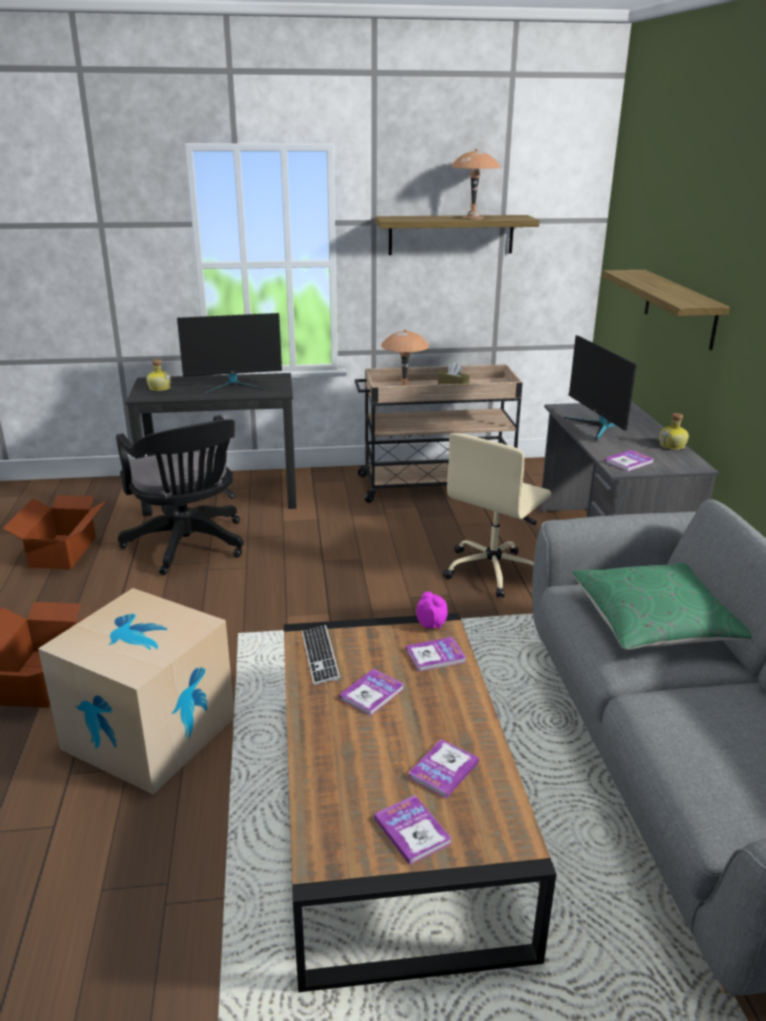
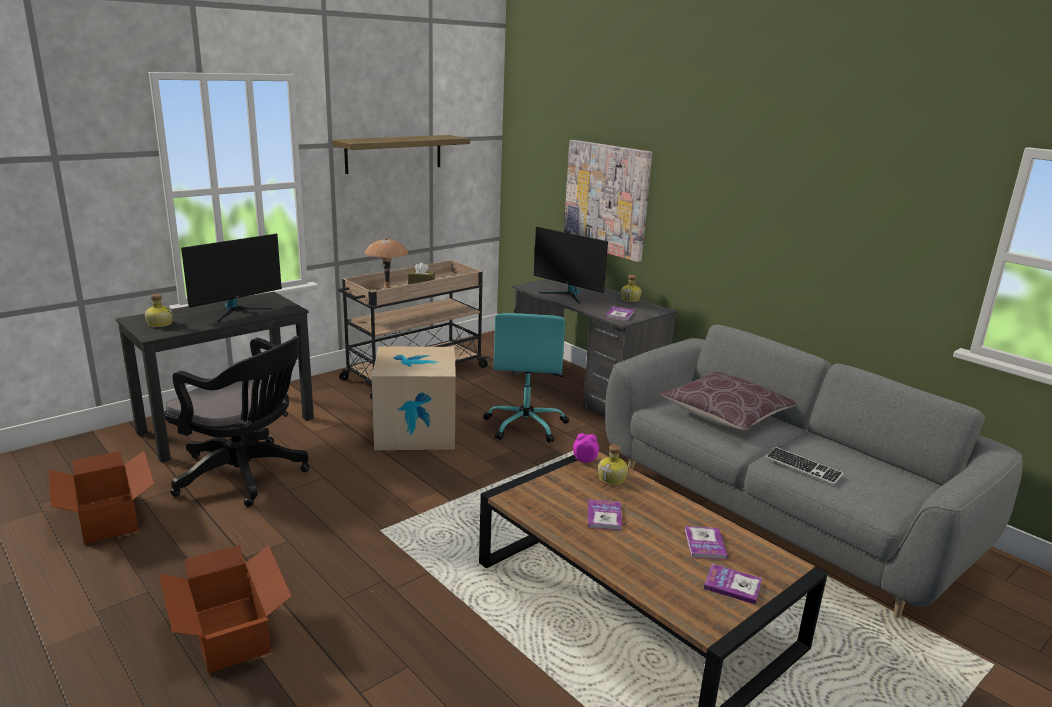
camera: 35 degrees left, 5 degrees down
(149, 733) = (394, 632): cardboard box -> cardboard box (416, 431)
(320, 656) = (537, 505): keyboard -> keyboard (803, 467)
(435, 655) = (612, 478): book -> bottle
(473, 218) = (417, 138): brown table lamp -> none
(493, 571) = (526, 425): beige office chair -> turquoise office chair
(653, 623) = (725, 415): green pillow -> brown pillow
(680, 308) = (607, 199): shelf -> picture

